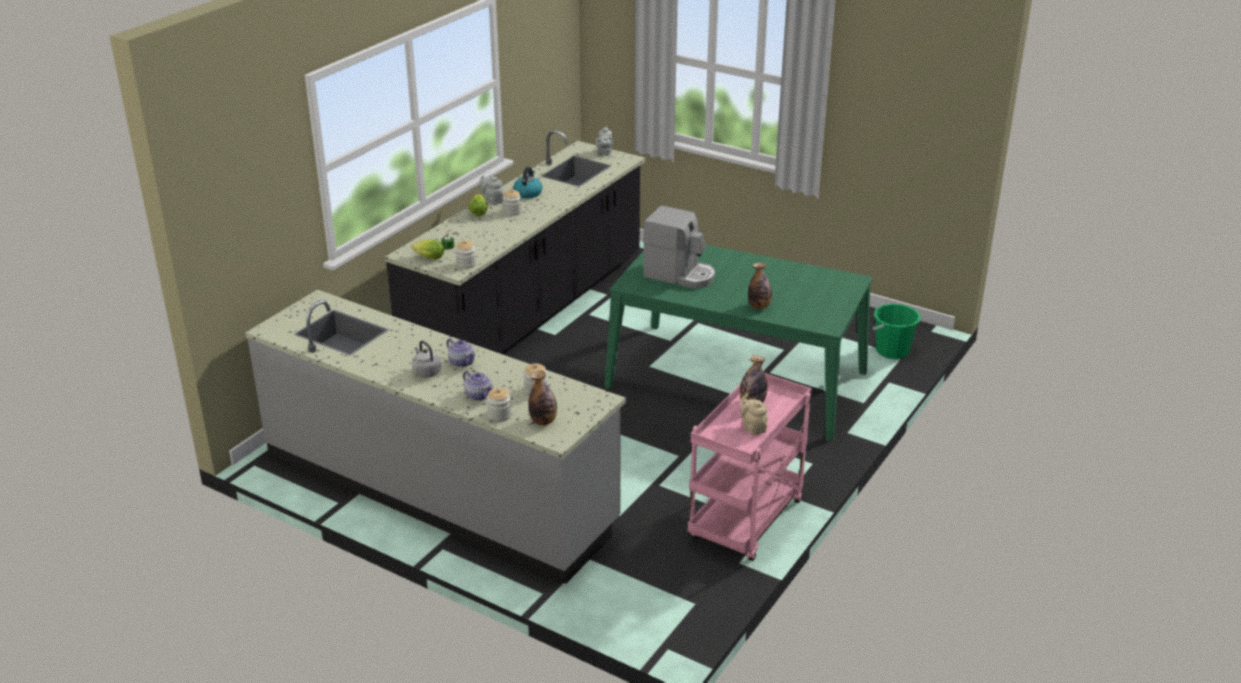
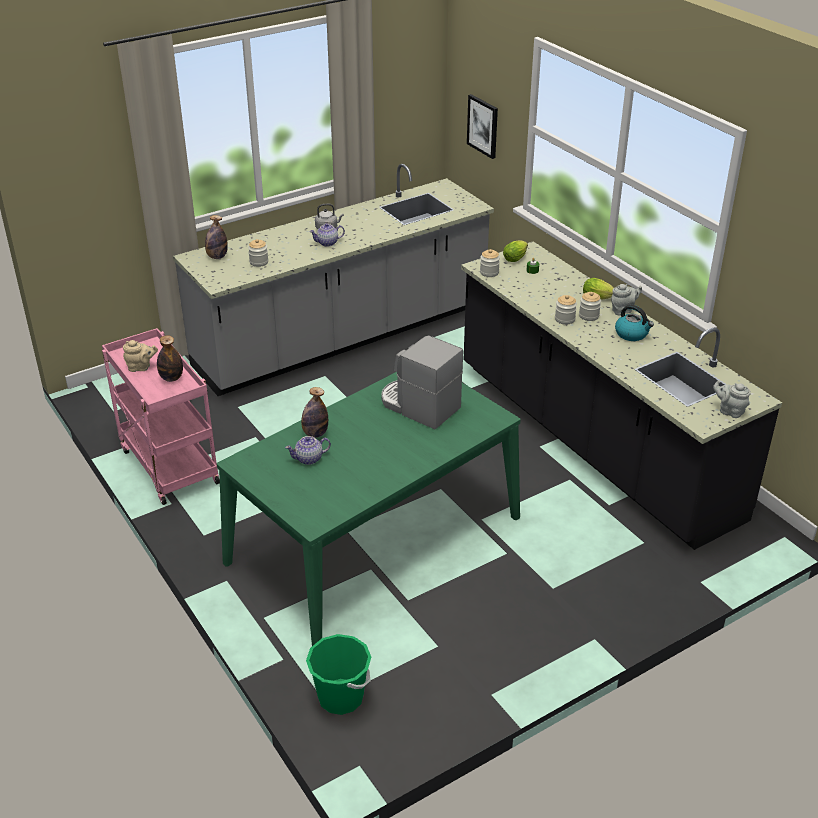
camera: 115 degrees right, 5 degrees up
(260, 230) = (483, 126): none -> picture
(479, 395) = (276, 241): teapot -> teapot (309, 459)
(499, 415) = (243, 243): jar -> jar (564, 319)
(680, 275) = (418, 406): coffee machine -> coffee machine turned 75 degrees clockwise

